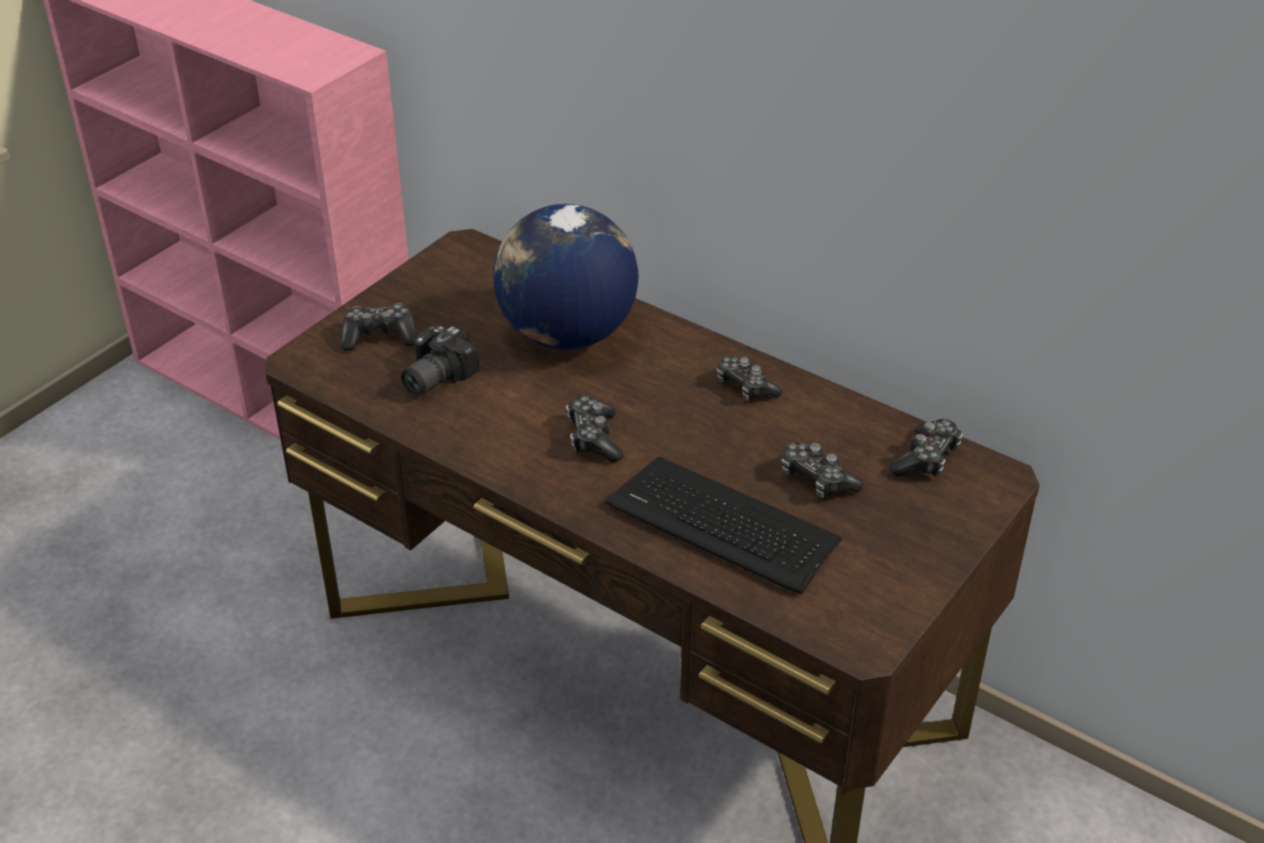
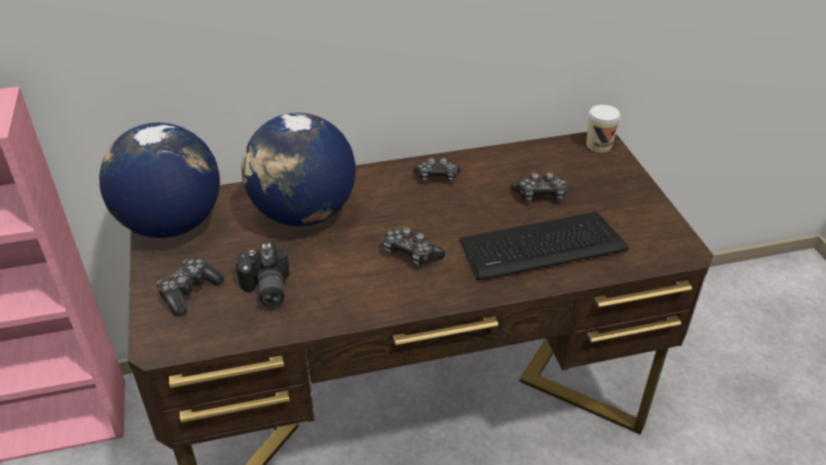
camera: 50 degrees left, 0 degrees up
(452, 269) = (171, 224): none -> globe
(926, 459) = (563, 154): game controller -> none
(989, 479) = (598, 145): none -> cup

